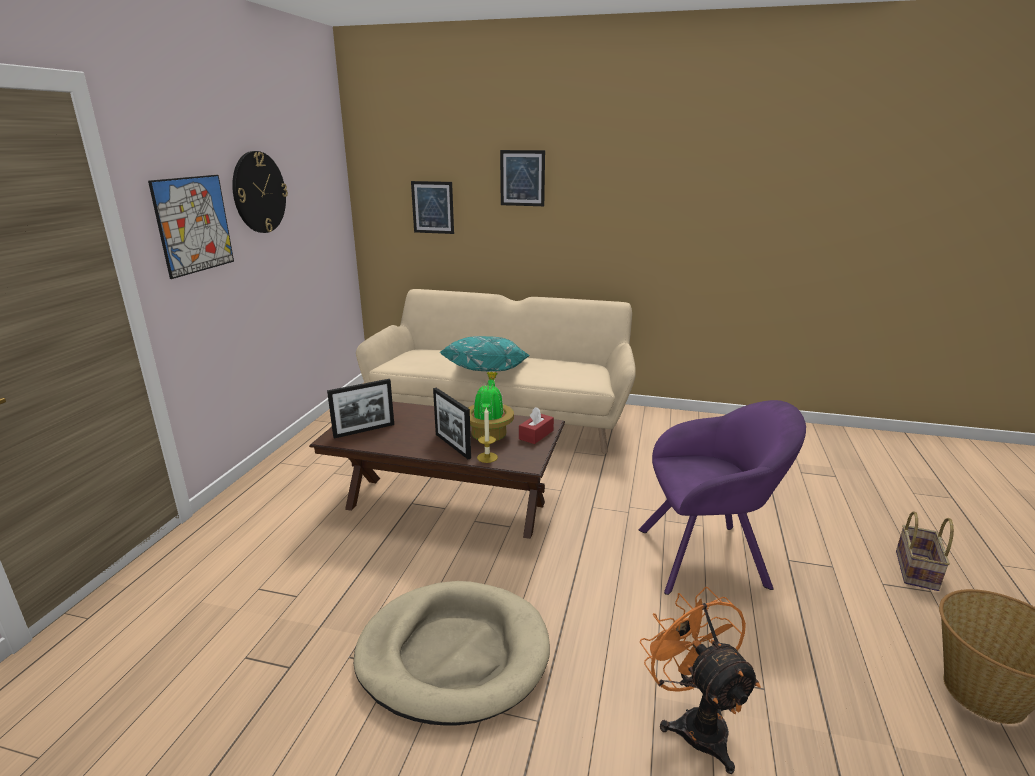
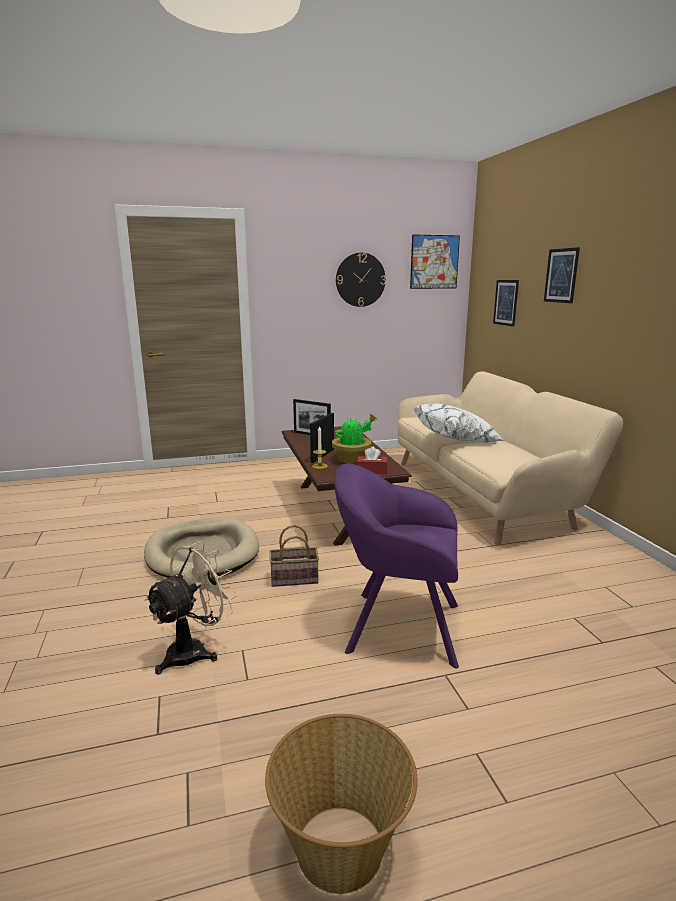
camera: 60 degrees right, 5 degrees down
(194, 224) = (298, 293): picture -> picture (434, 262)
(488, 371) = (456, 439): turquoise pillow -> white pillow
(695, 722) = (194, 650): orange fan -> beige fan
(709, 557) = (397, 626): purple armchair -> purple armchair turned 135 degrees clockwise
(918, 571) = (541, 789): basket -> basket (293, 579)

